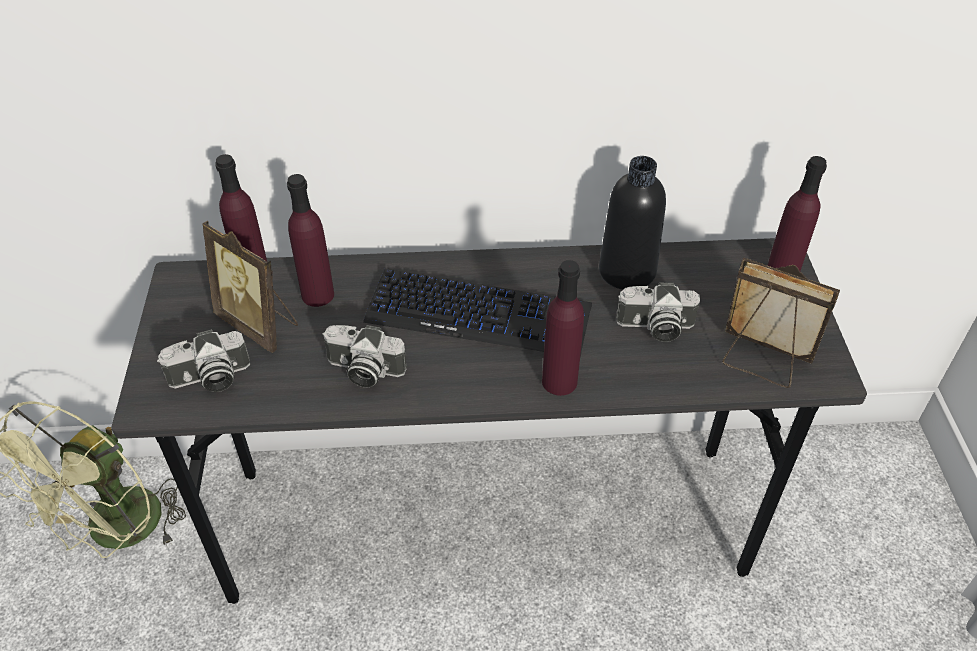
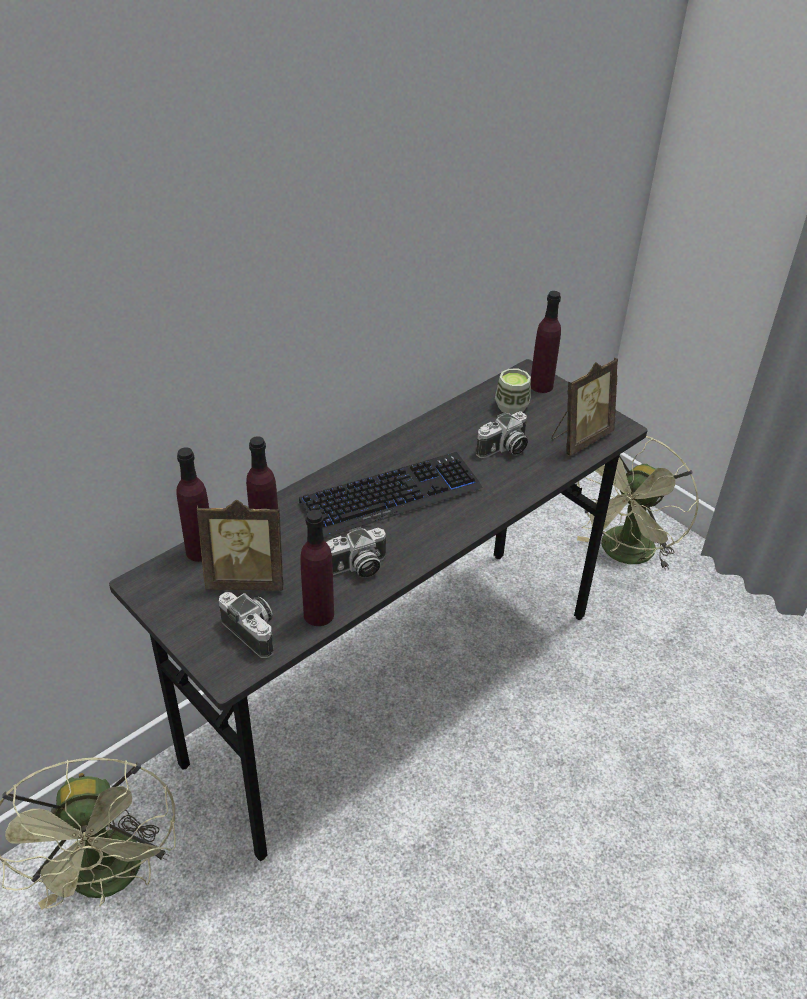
camera: 40 degrees left, 5 degrees down
(210, 379) = (254, 632): camera -> camera turned 75 degrees counterclockwise
(559, 381) = (483, 508): purple bottle -> purple bottle (318, 614)
(627, 271) = (452, 425): black bottle -> none
(717, 283) = (511, 406): none -> cup
(761, 361) = (579, 438): picture frame -> picture frame turned 150 degrees clockwise
(863, 536) = (624, 555): none -> green fan

